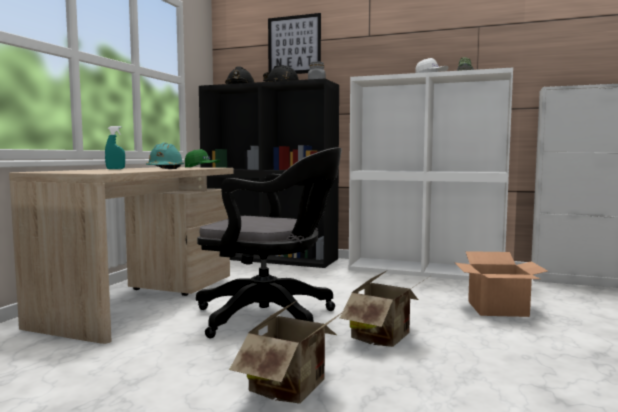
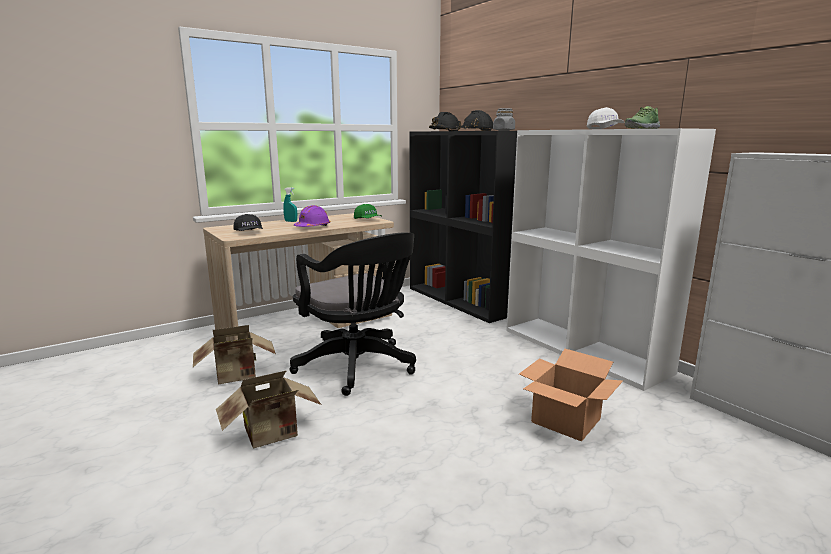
camera: 35 degrees right, 10 degrees up
(102, 171) = (249, 232): none -> black cap
(165, 169) = (312, 227): turquoise hard hat -> purple hard hat
(294, 45) = (499, 84): picture -> none
(386, 337) = (404, 416): cardboard box -> cardboard box (238, 376)

